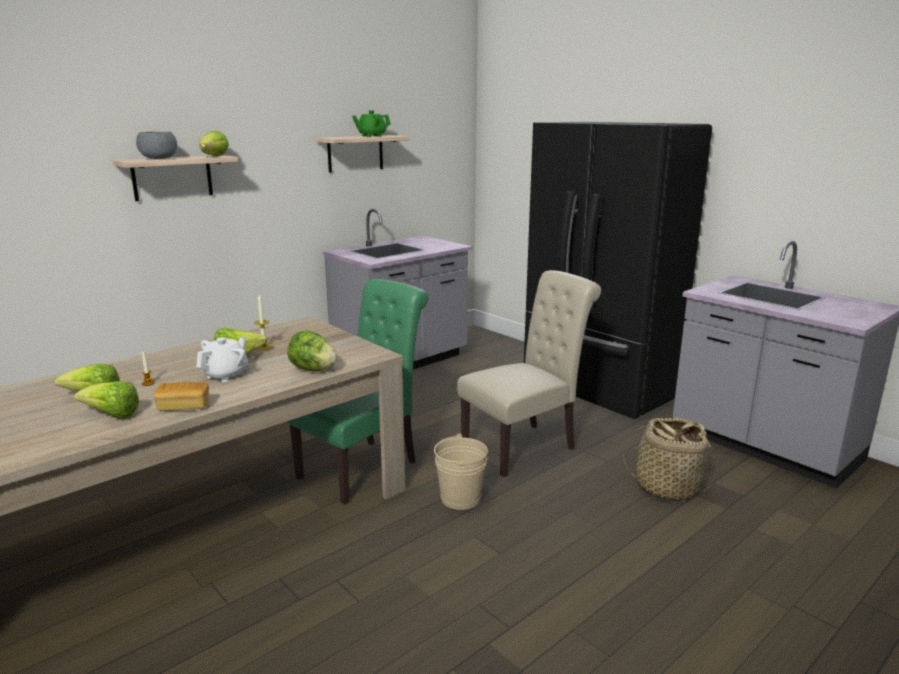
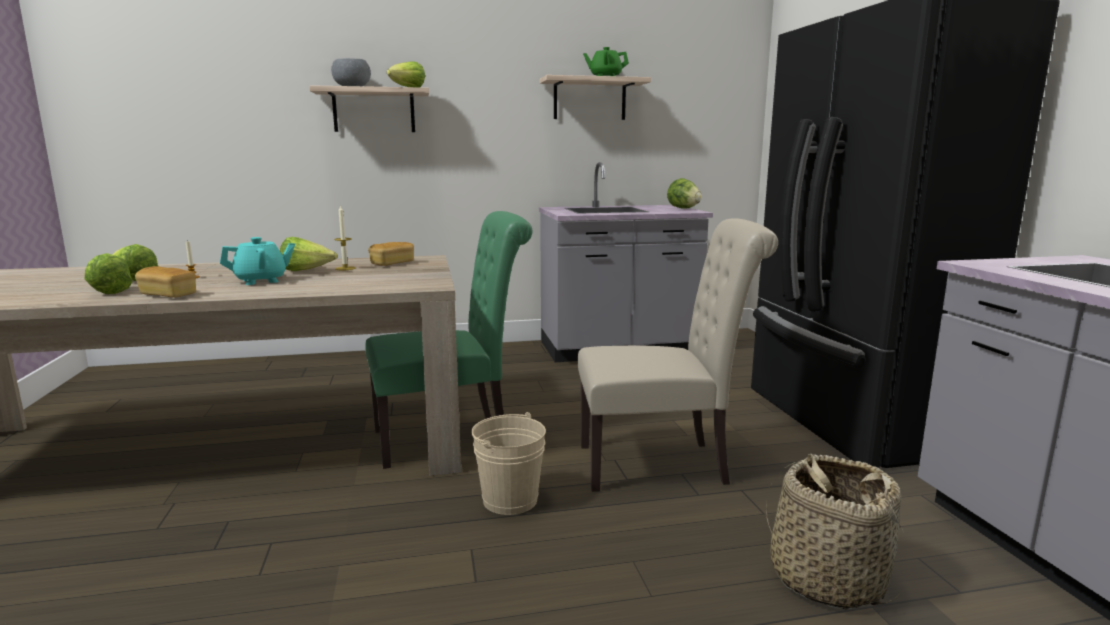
camera: 30 degrees right, 5 degrees down
(226, 375) = (261, 281): white teapot -> turquoise teapot
(291, 334) = (392, 263): none -> bread
(313, 370) = (340, 288): lettuce -> lettuce (683, 208)

